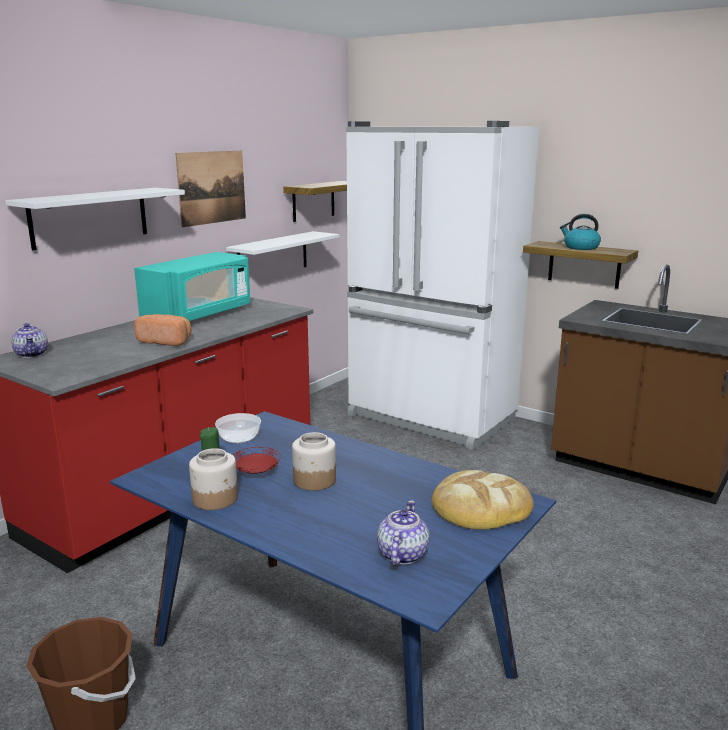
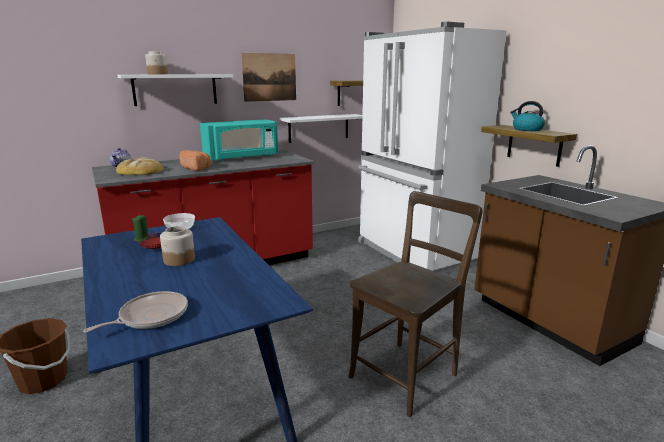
camera: 25 degrees right, 0 degrees up
(215, 499) = (111, 258): jar -> jar (158, 74)
(402, 555) = (150, 316): teapot -> frying pan
(480, 506) = (251, 299): bread -> bread (140, 171)
(555, 563) = (407, 373): none -> brown chair

